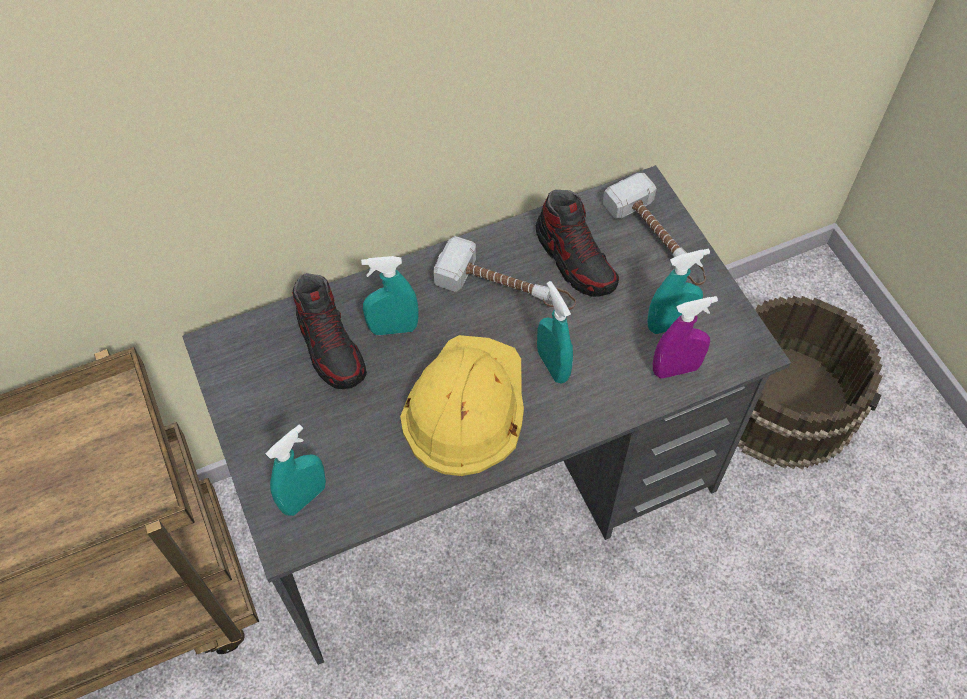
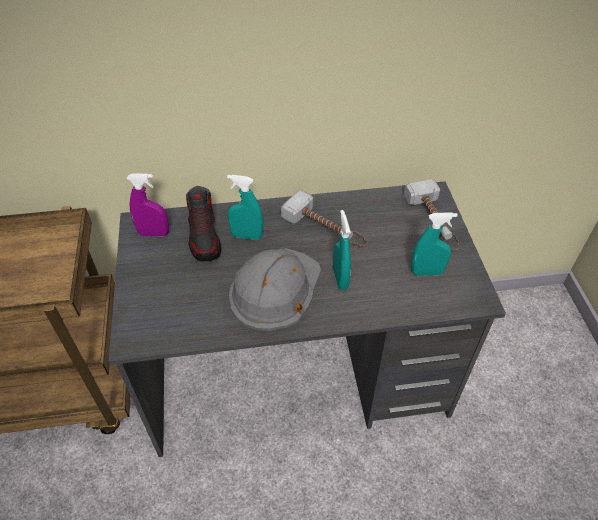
camera: 15 degrees right, 10 degrees down
(304, 498) = (152, 318): turquoise spray bottle -> none
(465, 405) = (275, 289): yellow hard hat -> grey hard hat
(575, 259) = (376, 222): shoe -> none
(676, 369) = (422, 299): purple spray bottle -> purple spray bottle (154, 233)
(784, 402) = (511, 372): brown bucket -> none

